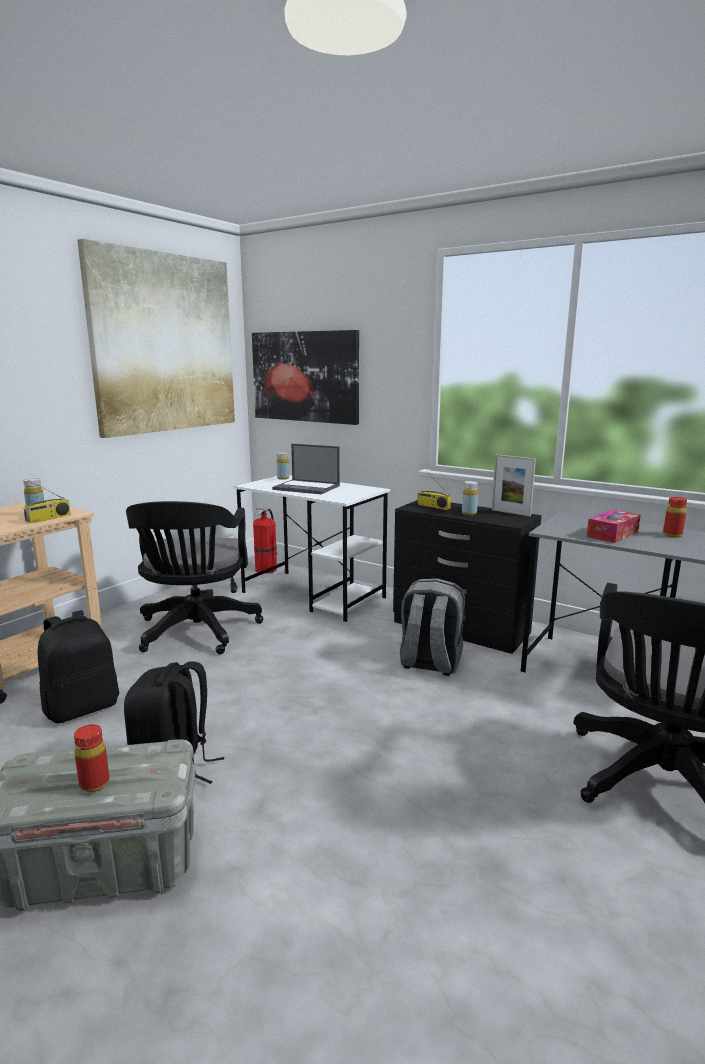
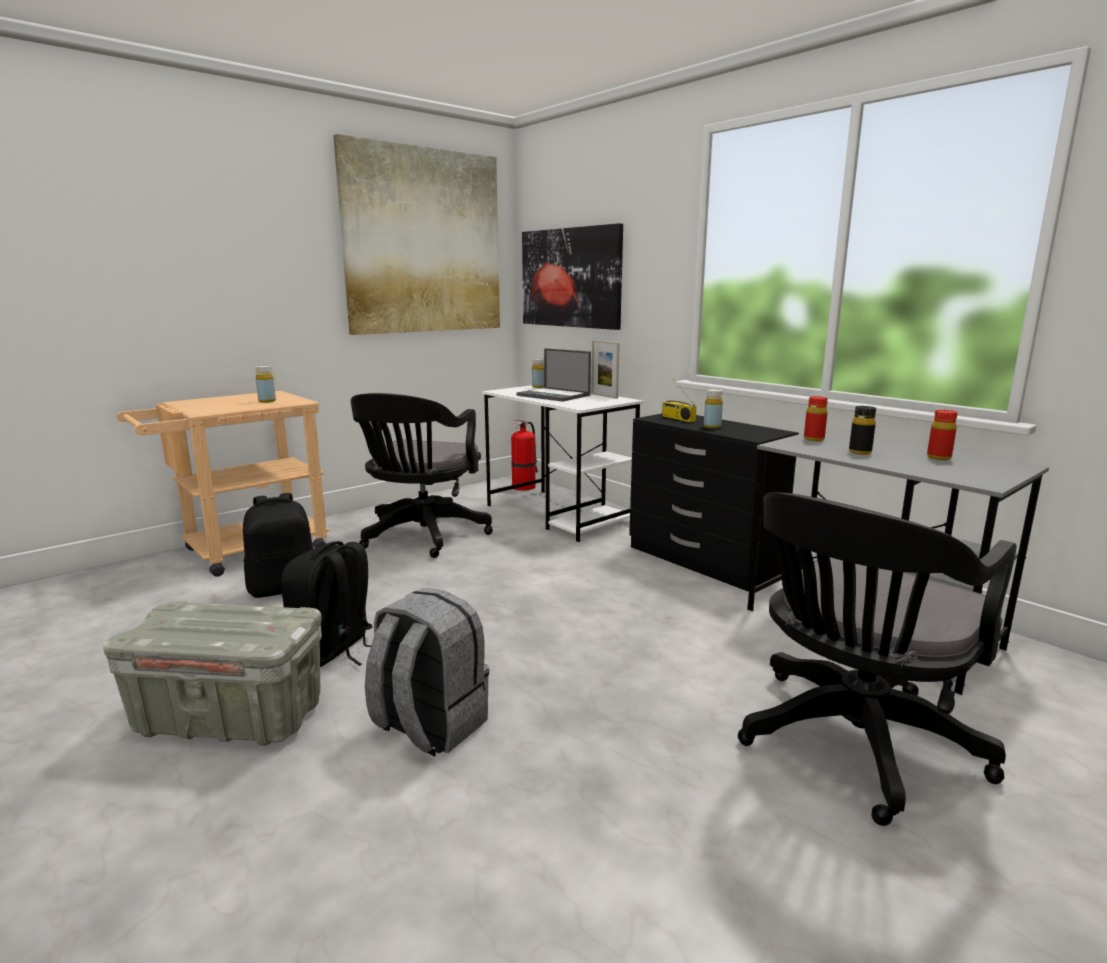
camera: 15 degrees right, 0 degrees up
(48, 518) = (274, 404): radio -> none
(94, 784) = (214, 630): red bottle -> red bottle (813, 439)
(429, 663) = (646, 590): grey backpack -> grey backpack (428, 726)
(510, 513) = (762, 428): picture frame -> picture frame (604, 396)
(612, 534) = (860, 452): tissue box -> black bottle

